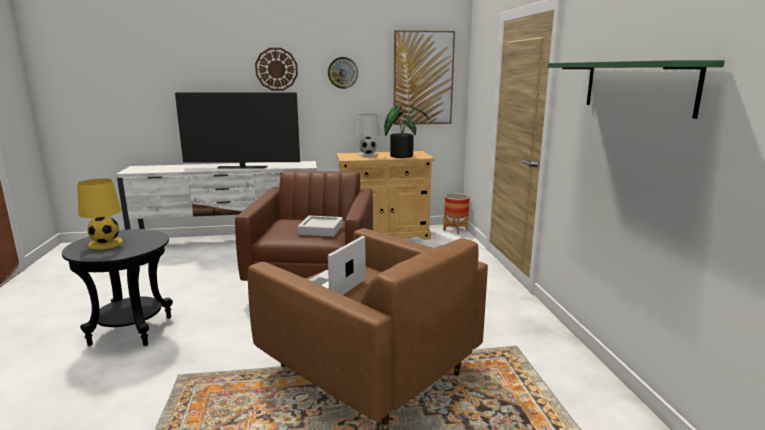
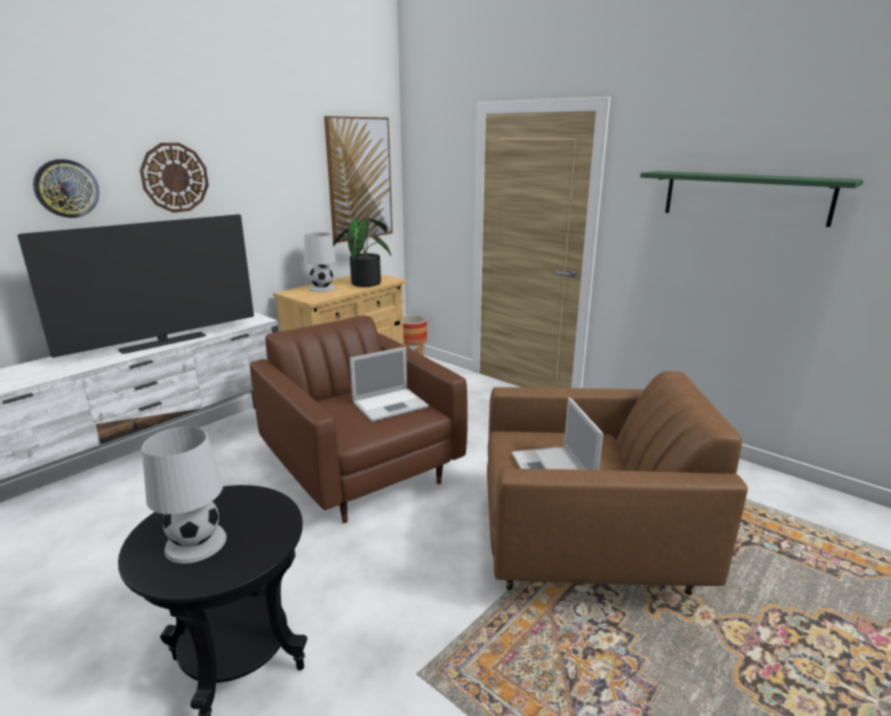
camera: 40 degrees left, 5 degrees up
(105, 244) = (195, 543): yellow table lamp -> white table lamp
(321, 230) = (391, 404): grey tray -> laptop
(342, 72) = (268, 177): wall clock -> wall clock (66, 188)

